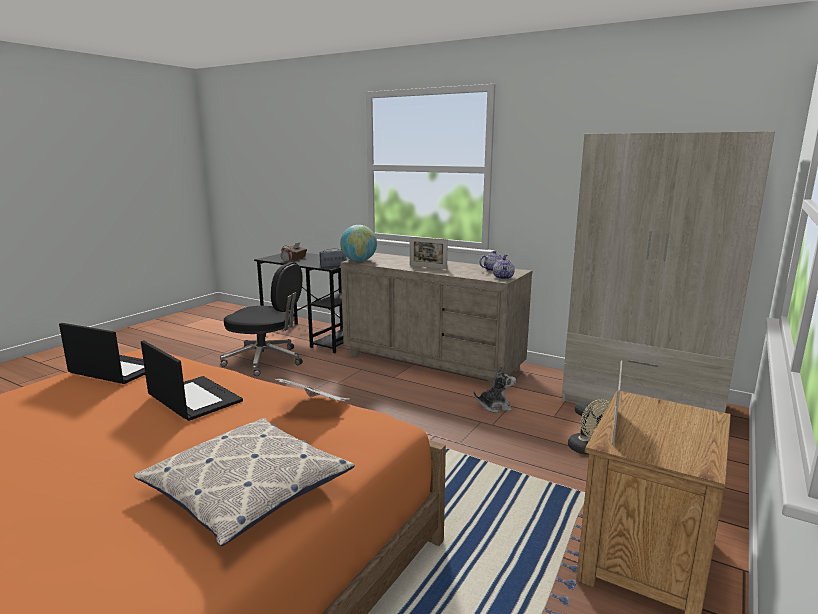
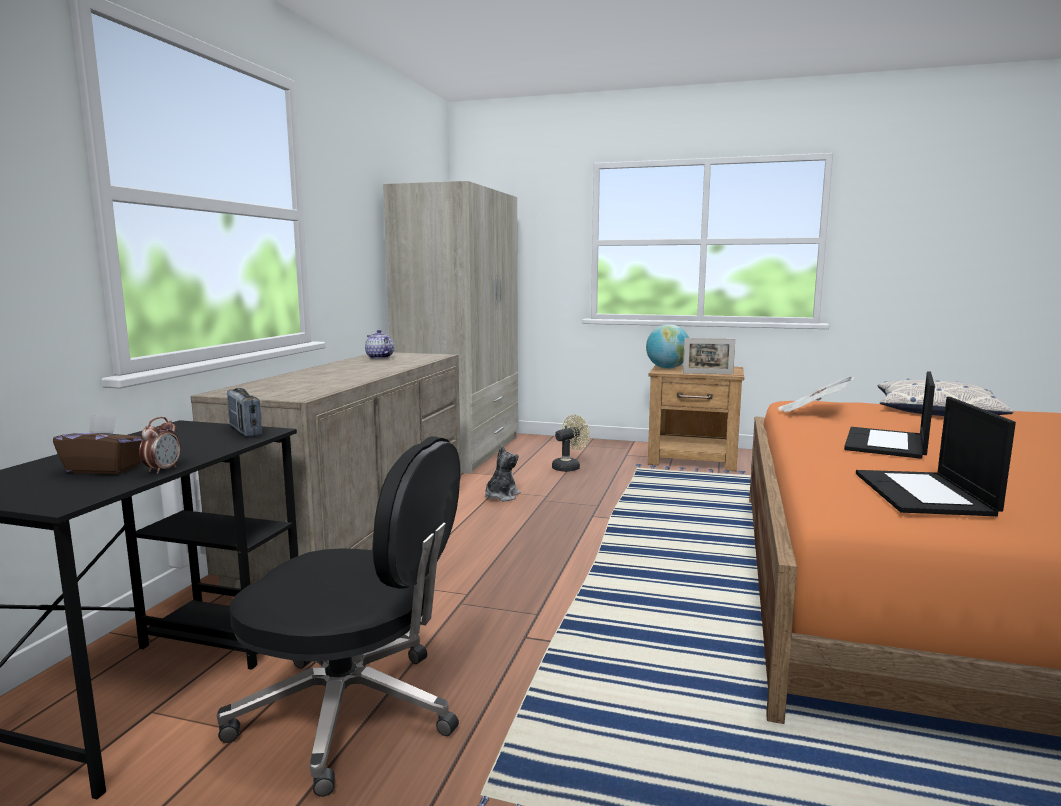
camera: 105 degrees left, 5 degrees down
(266, 360) = (352, 712): black office chair -> black office chair turned 105 degrees clockwise
(359, 261) = (300, 395): globe -> globe (667, 368)
(428, 267) = (361, 371): picture frame -> none
(495, 406) = (501, 496): plush toy -> plush toy turned 45 degrees clockwise
(503, 277) = (427, 355): teapot -> none

